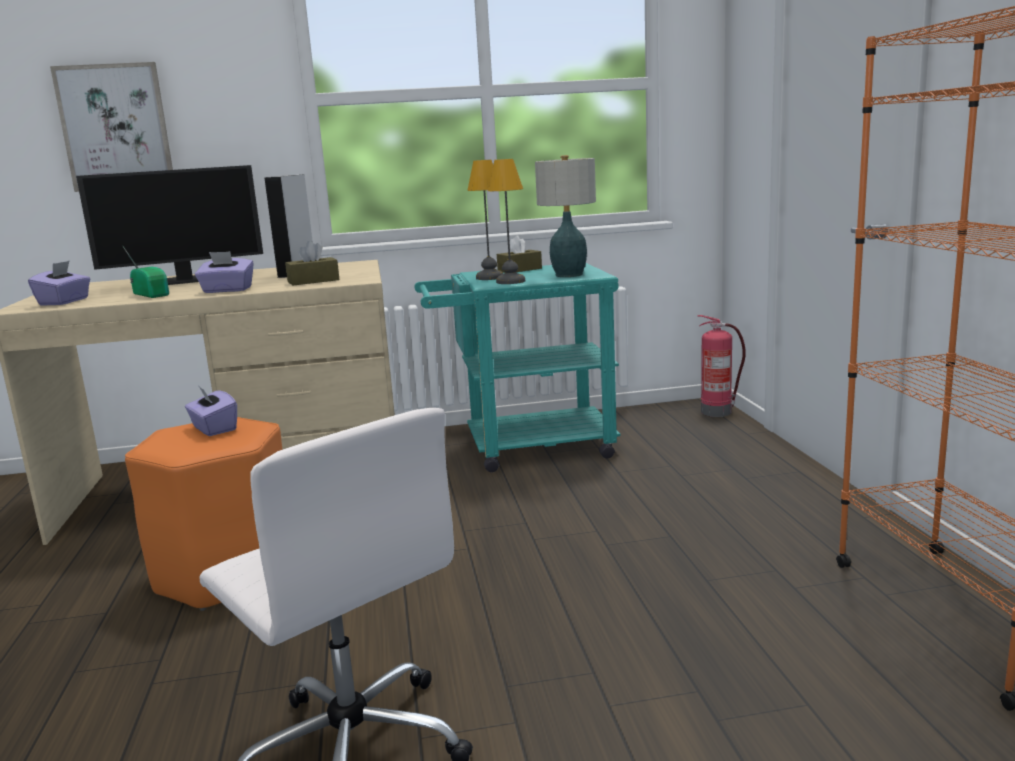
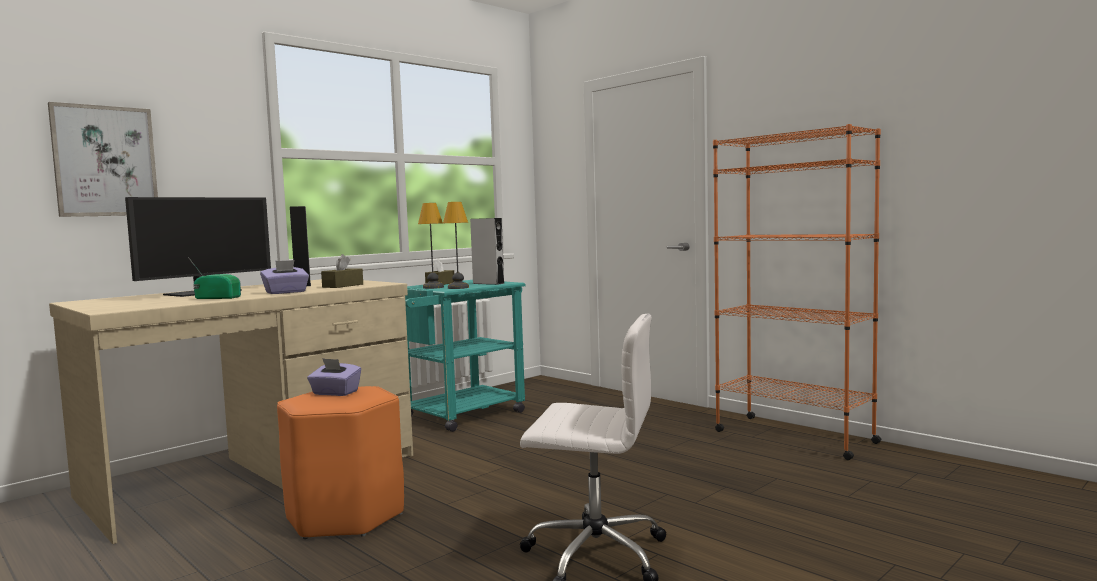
camera: 35 degrees left, 10 degrees down
(64, 302) = (139, 305): purple tissue box -> none
(569, 275) = (488, 283): table lamp -> grey speaker
(718, 412) = (552, 382): fire extinguisher -> none

